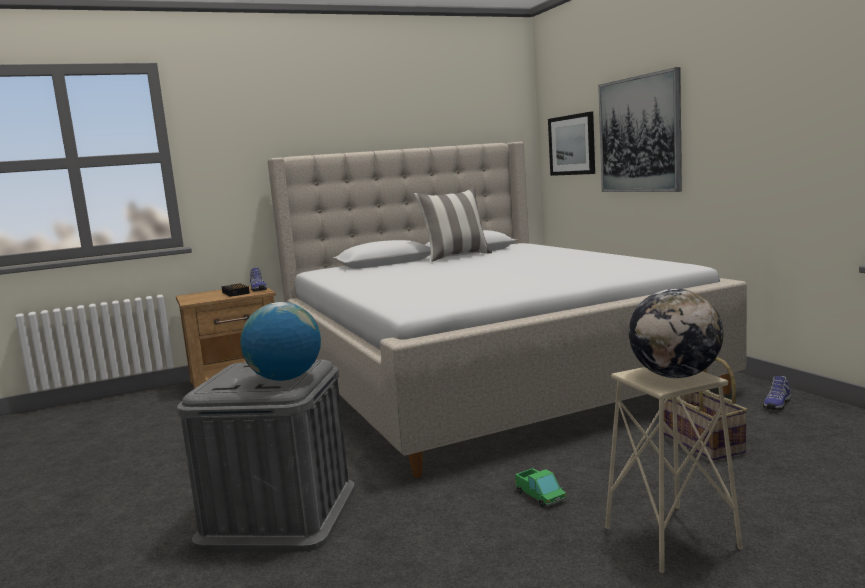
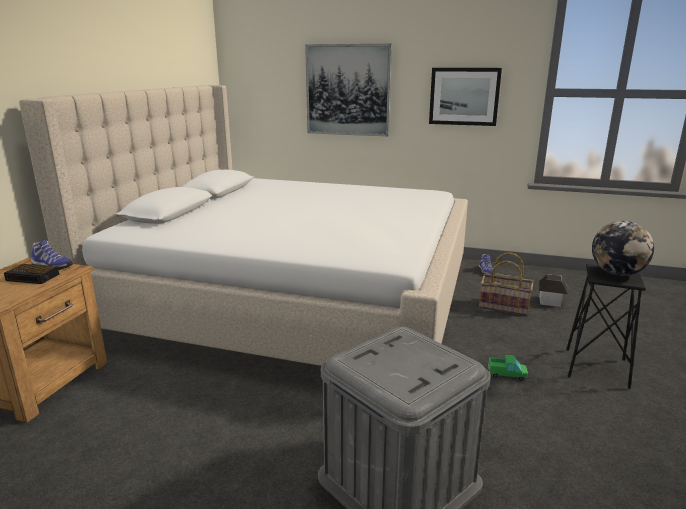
camera: 50 degrees left, 10 degrees up
(285, 378) = (437, 355): globe -> none
(456, 257) = (228, 198): pillow -> none
(572, 145) = (267, 91): picture -> picture (464, 96)
(671, 538) = (596, 368): beige stool -> black stool
(798, 458) = (550, 301): none -> toy house

